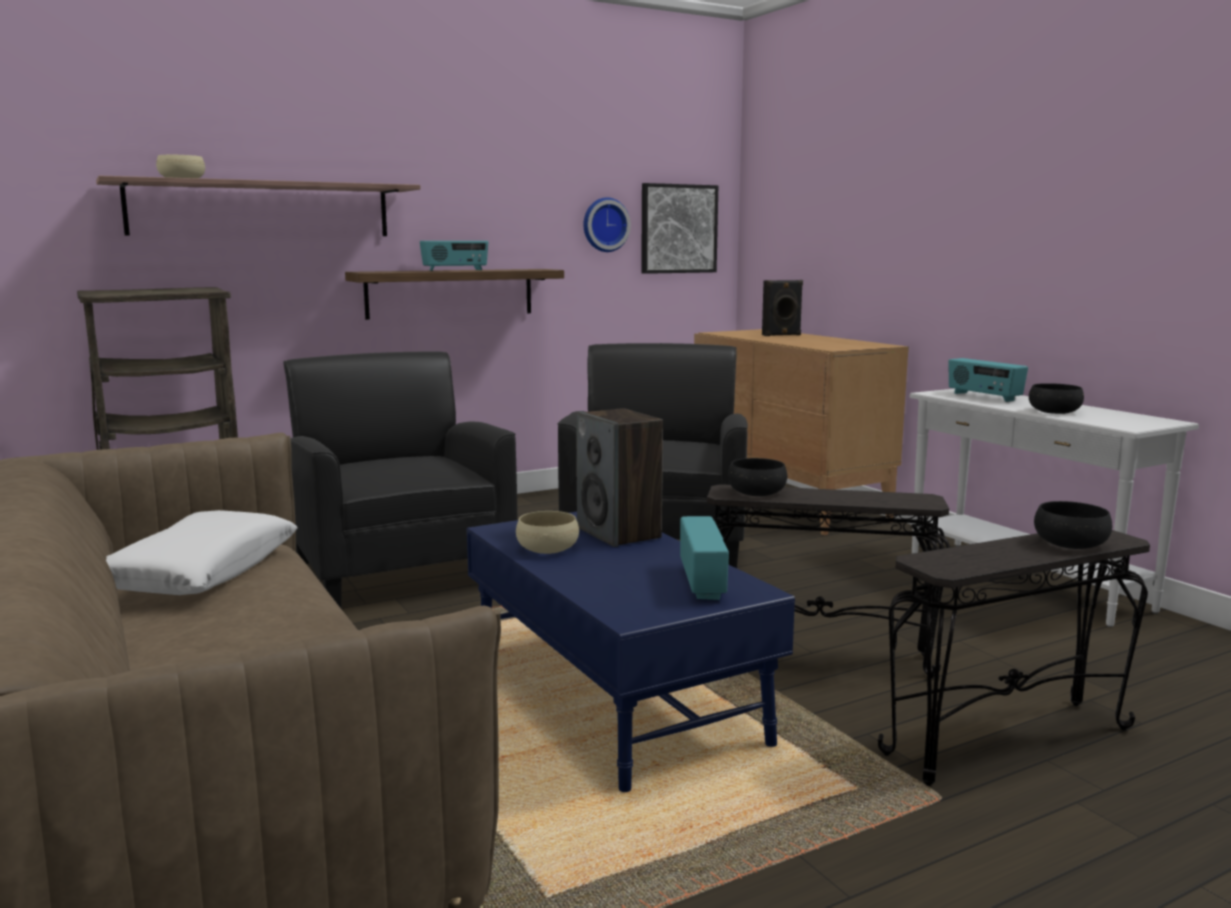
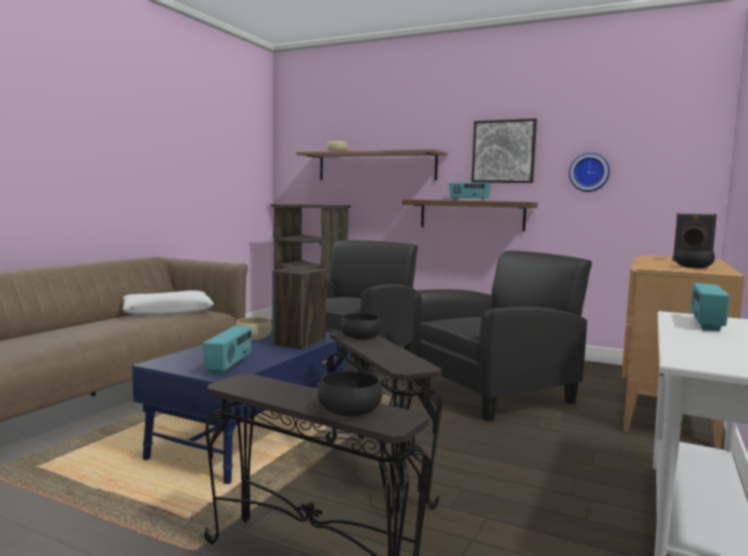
camera: 55 degrees right, 5 degrees down
(678, 229) = (659, 175): picture -> picture (503, 151)
(703, 582) = (229, 366): radio -> radio turned 45 degrees counterclockwise
(1054, 411) = (696, 341): black bowl -> black bowl (693, 267)

